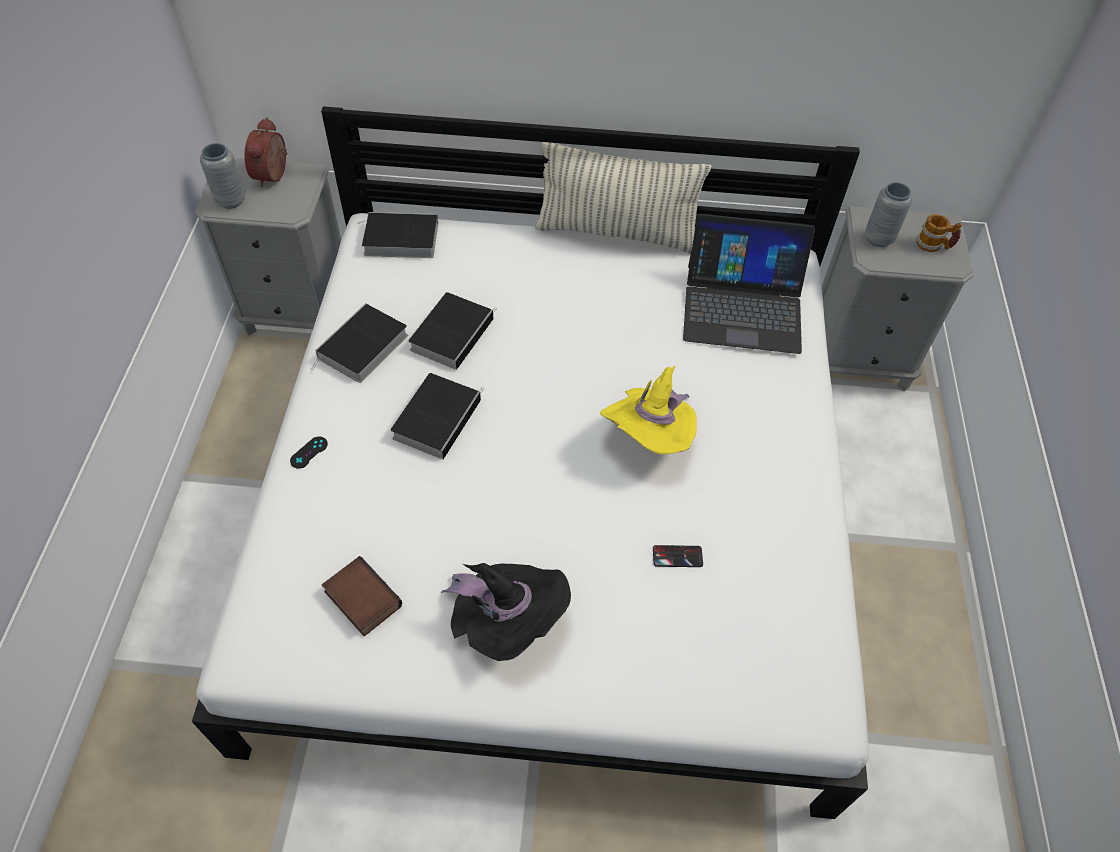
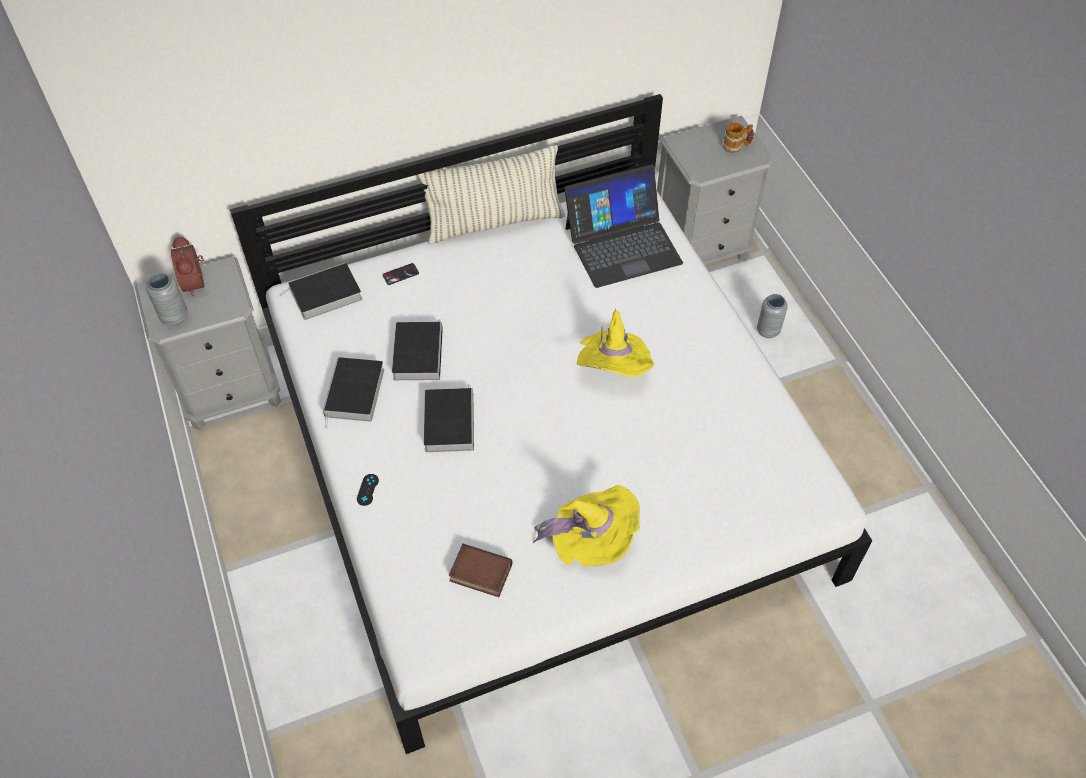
camera: 25 degrees left, 0 degrees up
(507, 622) = (591, 541): black hat -> yellow hat
(677, 556) = (679, 444): phone -> phone (400, 274)
(878, 239) = (696, 155): grey vase -> grey vase (768, 331)

